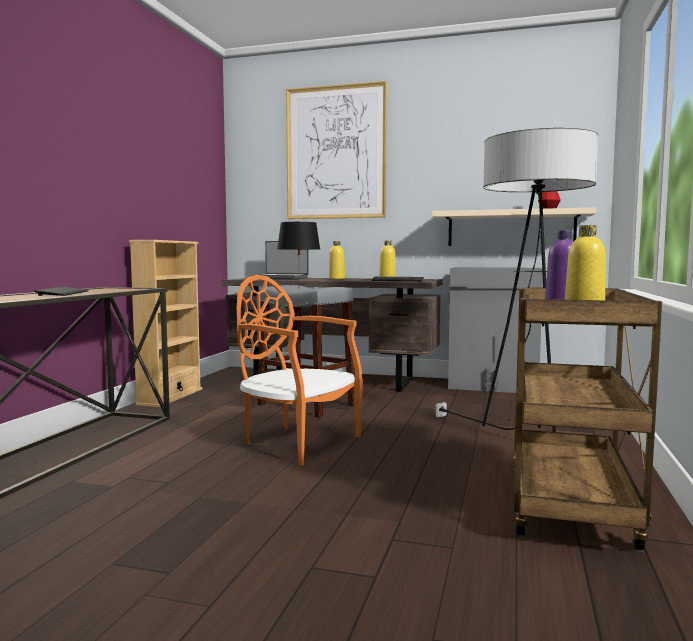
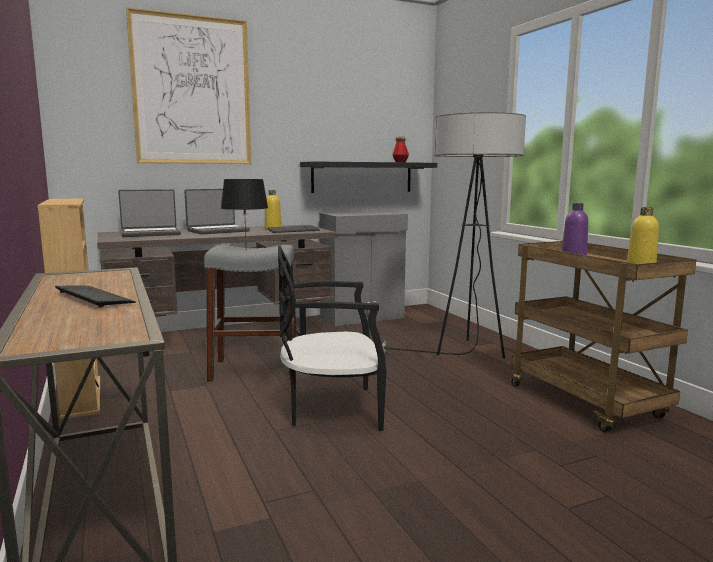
camera: 40 degrees left, 5 degrees up
(297, 442) = (331, 410): orange chair -> black chair
(336, 279) = (217, 231): yellow bottle -> laptop
(510, 229) = (362, 177): beige shelf -> black shelf

